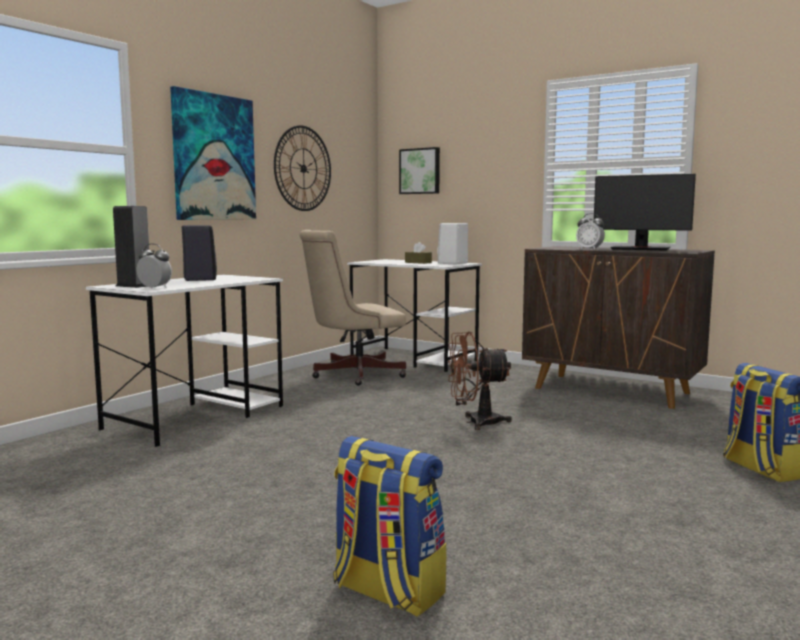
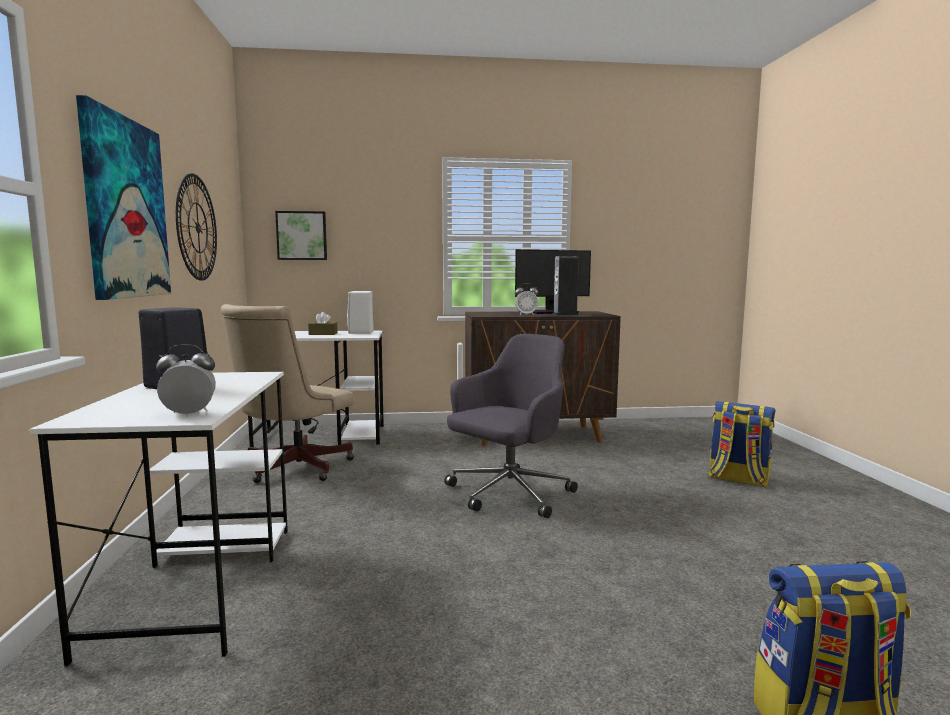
camera: 40 degrees left, 0 degrees up
(134, 286) = (127, 413): speaker -> speaker (565, 314)
(475, 422) = (508, 494): brown fan -> grey office chair

